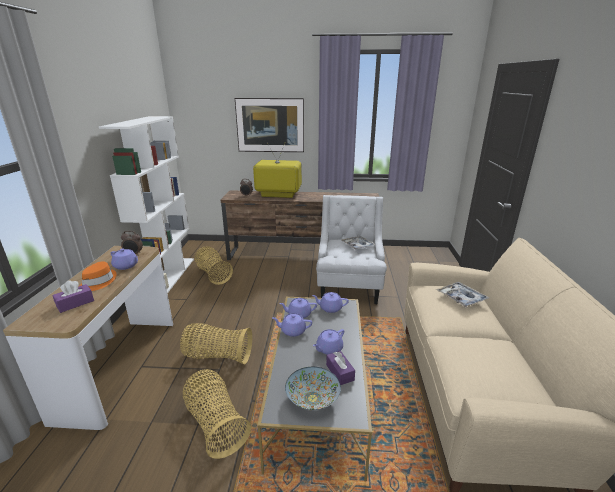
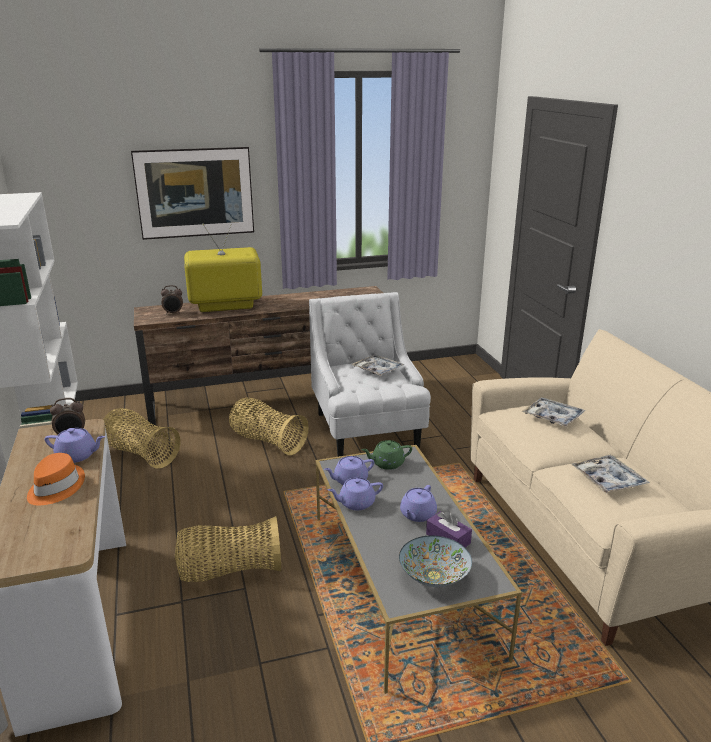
camera: 20 degrees left, 0 degrees up
(75, 303) = (51, 524): purple tissue box -> none
(215, 423) = (285, 656): basket -> basket (267, 441)
(330, 308) = (387, 463): purple teapot -> green teapot
(481, 357) = (607, 480): none -> tray

